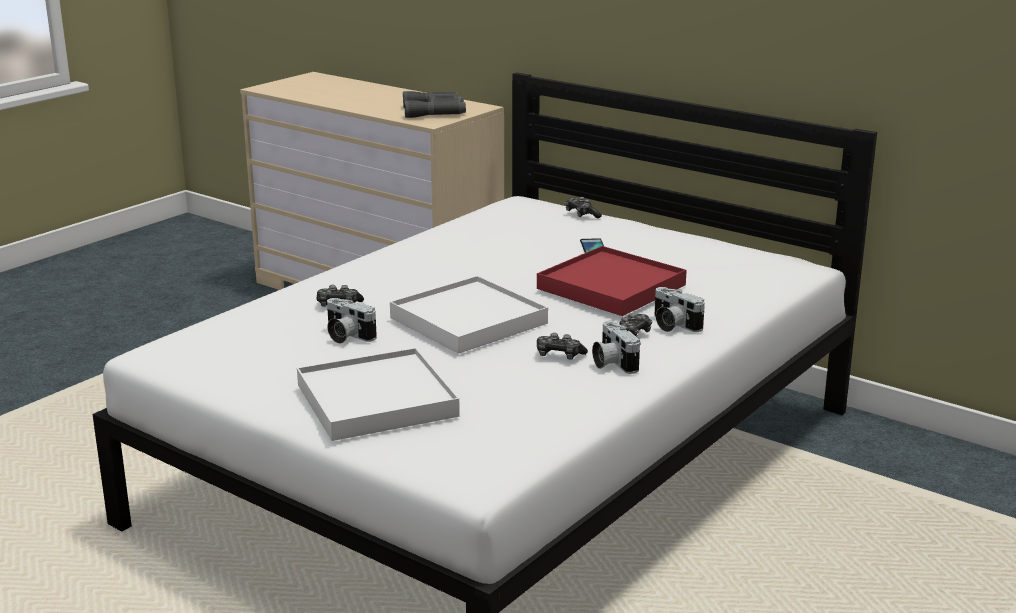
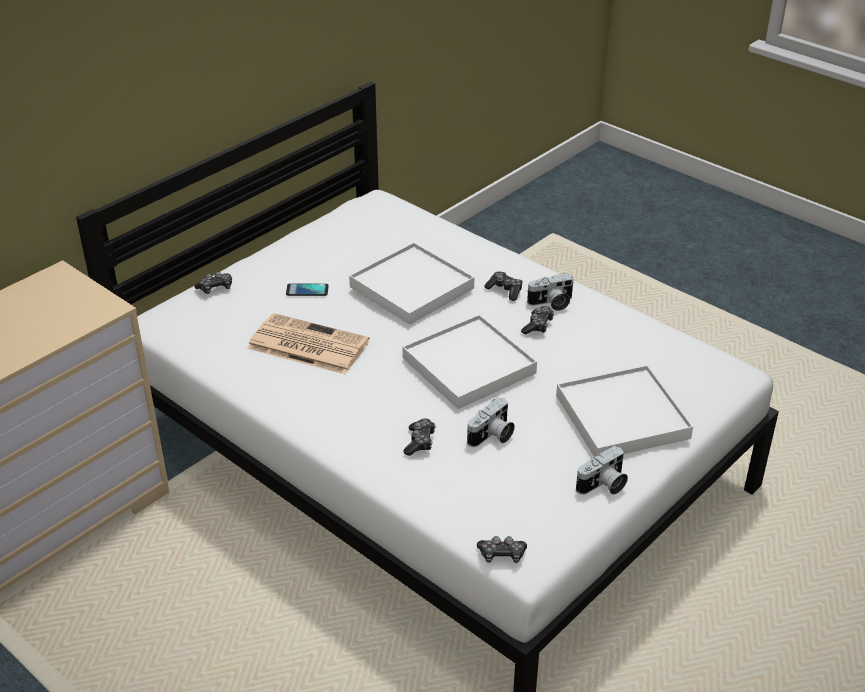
camera: 85 degrees left, 15 degrees up
(165, 343) = (502, 555): none -> game controller
(435, 111) = (62, 304): grey binoculars -> none
(494, 253) = (306, 345): none -> newspaper
(610, 287) = (411, 288): red tray -> white tray
(672, 325) = (485, 270): camera -> camera (603, 485)

